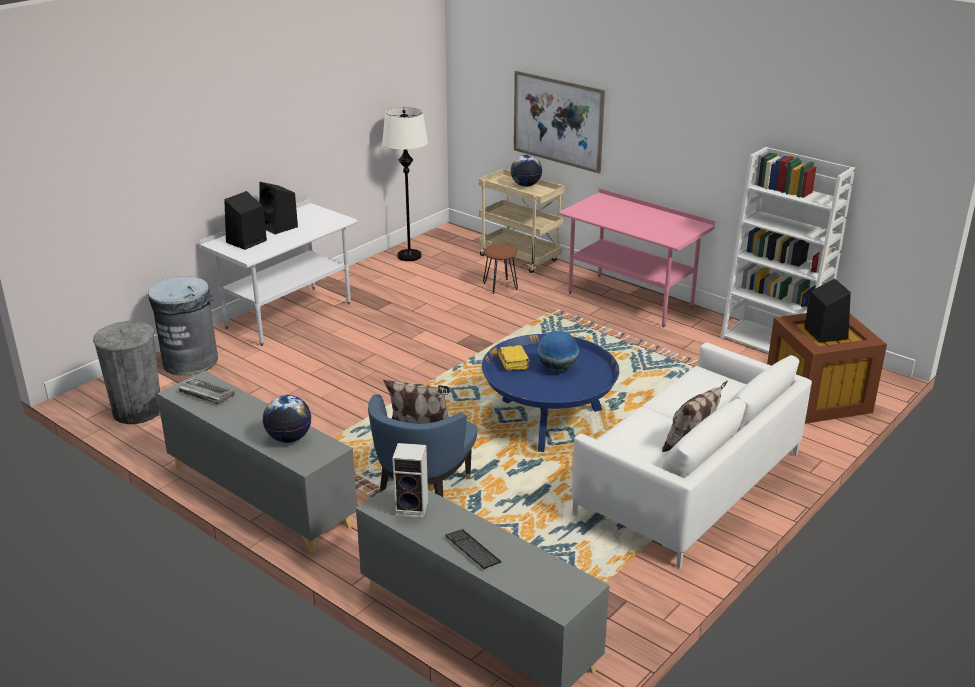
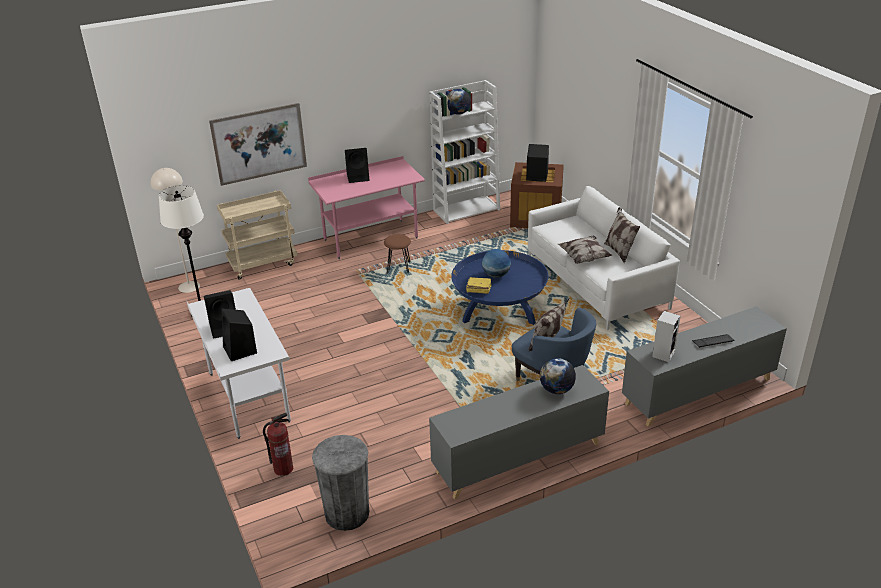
camera: 65 degrees left, 5 degrees up
(190, 362) = (283, 469): grey trash can -> fire extinguisher
(206, 394) = (469, 421): keyboard -> none
(448, 237) = (189, 286): none -> beige floor lamp
(499, 286) = (299, 284): brown stool -> brown stool (398, 268)
(526, 185) = (252, 205): globe -> globe (458, 113)
(636, 213) = (358, 177): none -> black speaker
(647, 417) = (584, 257): none -> pillow

